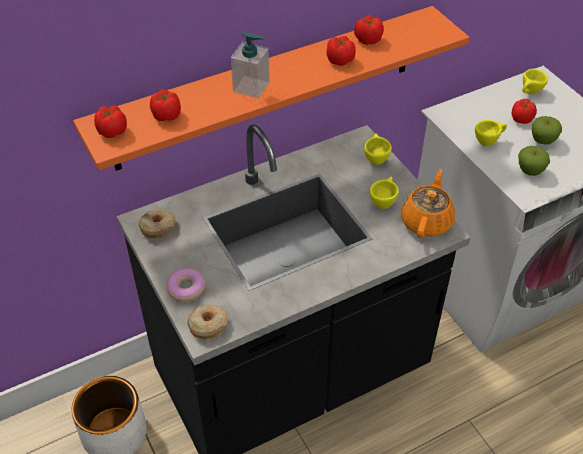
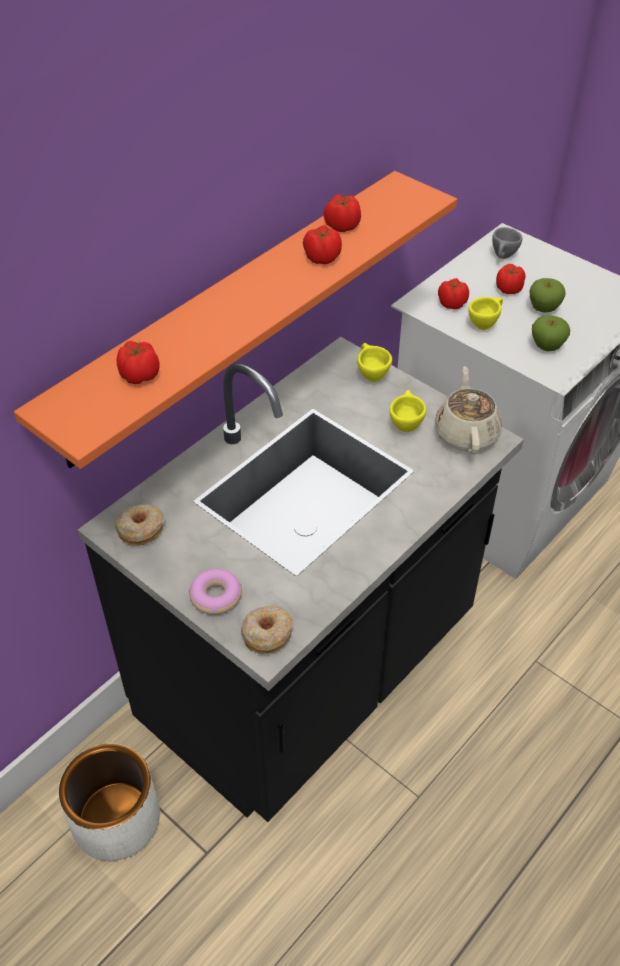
camera: 20 degrees left, 0 degrees up
(112, 131) = (76, 413): tomato -> tomato (451, 303)
(251, 87) = (230, 314): soap dispenser -> none
(426, 221) = (466, 433): orange teapot -> beige teapot
(529, 93) = (503, 257): yellow cup -> grey cup

